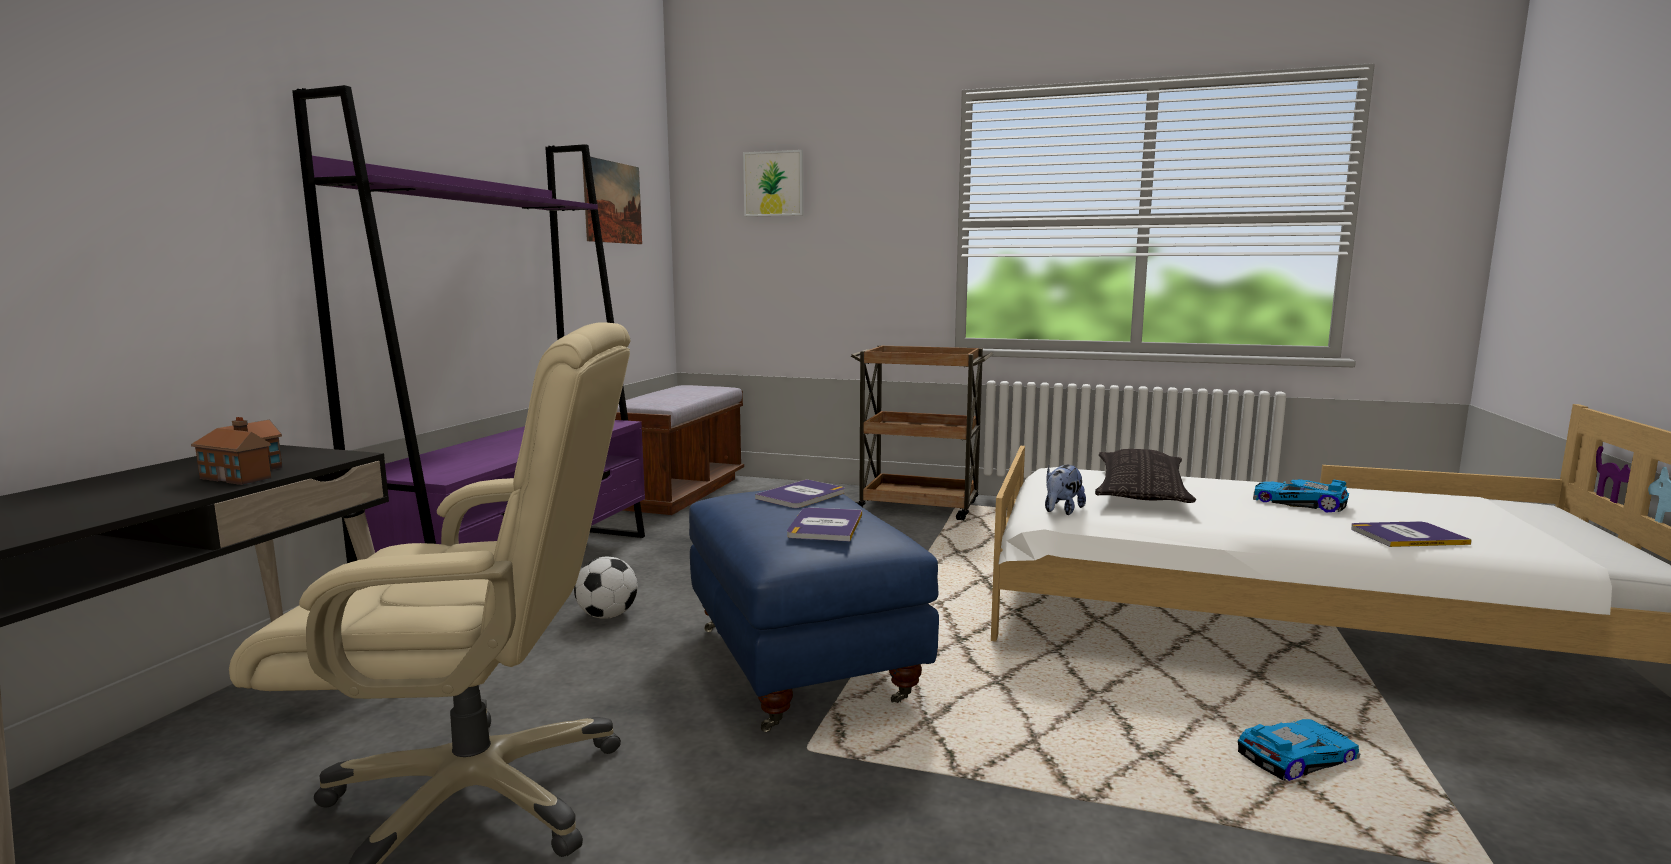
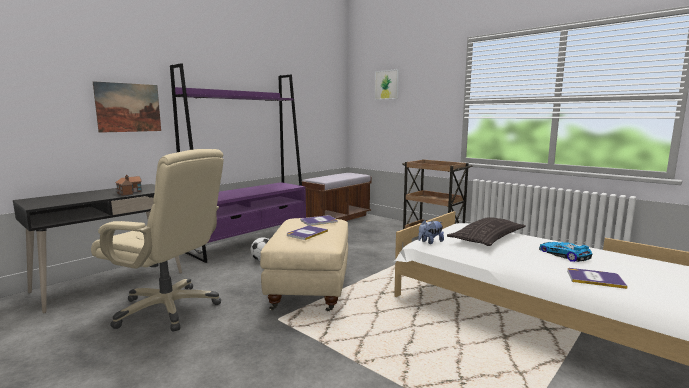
camera: 25 degrees right, 0 degrees up
(613, 202) = (315, 95): picture -> picture (128, 107)
(803, 664) = (310, 290): blue ottoman -> beige ottoman
(1294, 756) = (476, 373): toy car -> none

